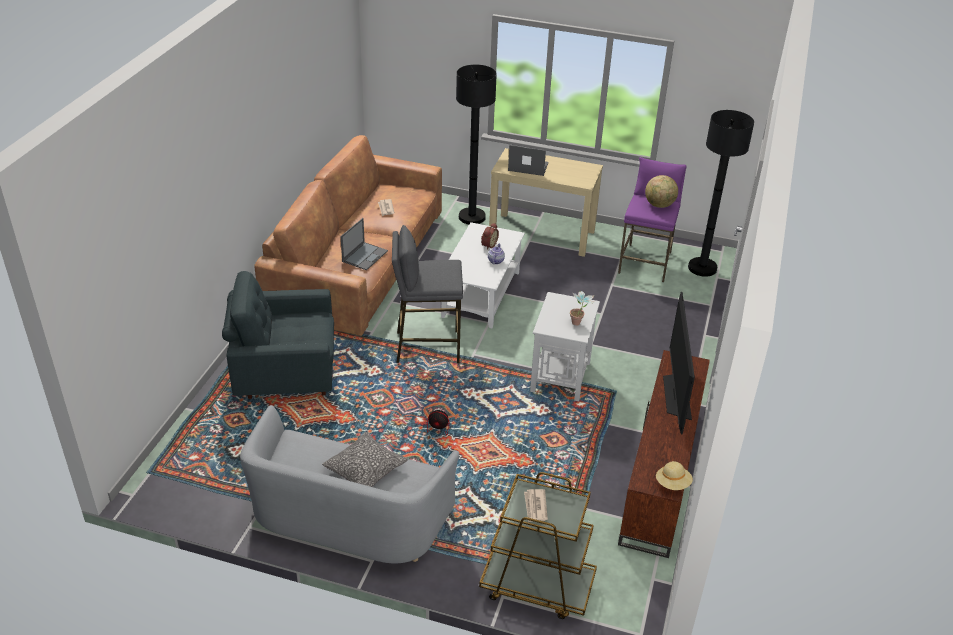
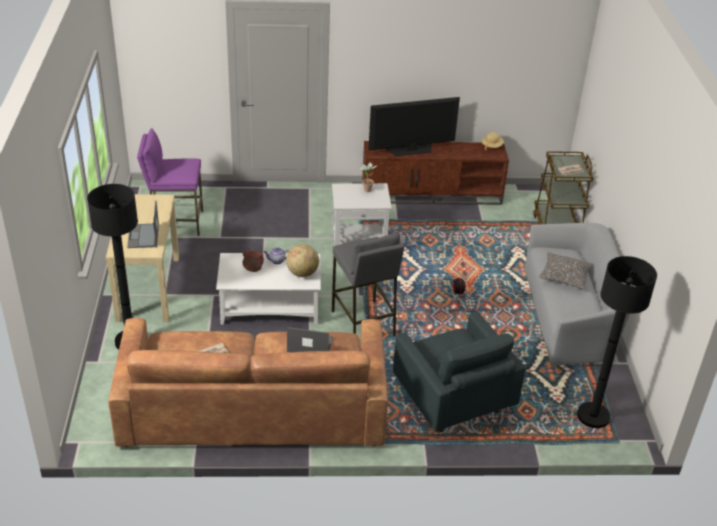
camera: 110 degrees left, 0 degrees up
(659, 205) = (175, 165): globe -> globe (302, 273)
(702, 268) = (171, 194): black floor lamp -> black floor lamp (593, 416)

